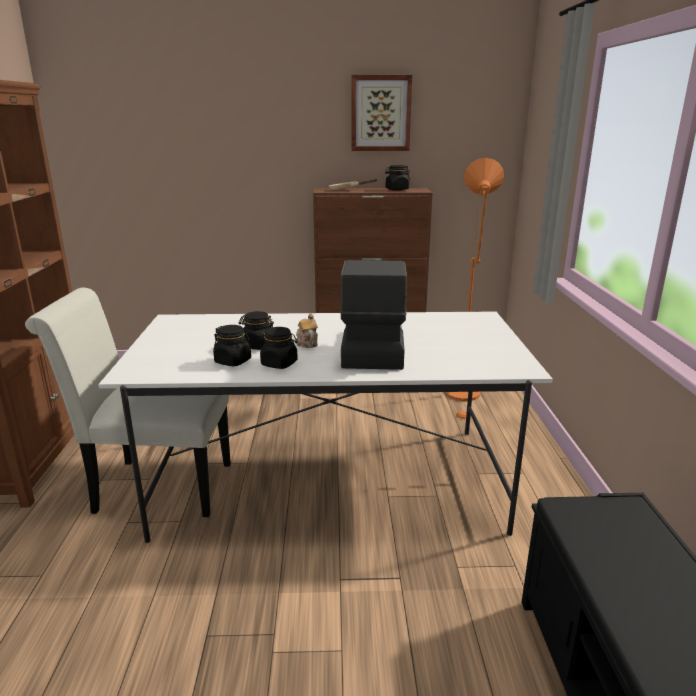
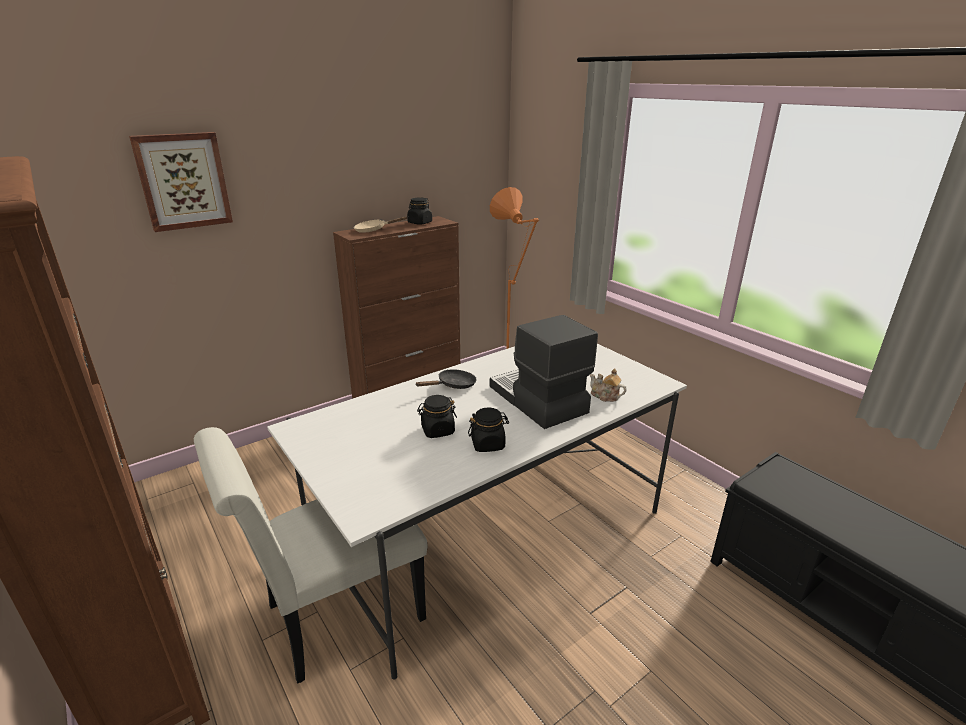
camera: 35 degrees left, 5 degrees up
(233, 361) = (443, 457): black jar -> none
(306, 343) = (475, 412): teapot -> teapot (605, 396)
(319, 324) = (453, 385): none -> black frying pan
(380, 113) = (388, 145): picture -> picture (183, 181)

